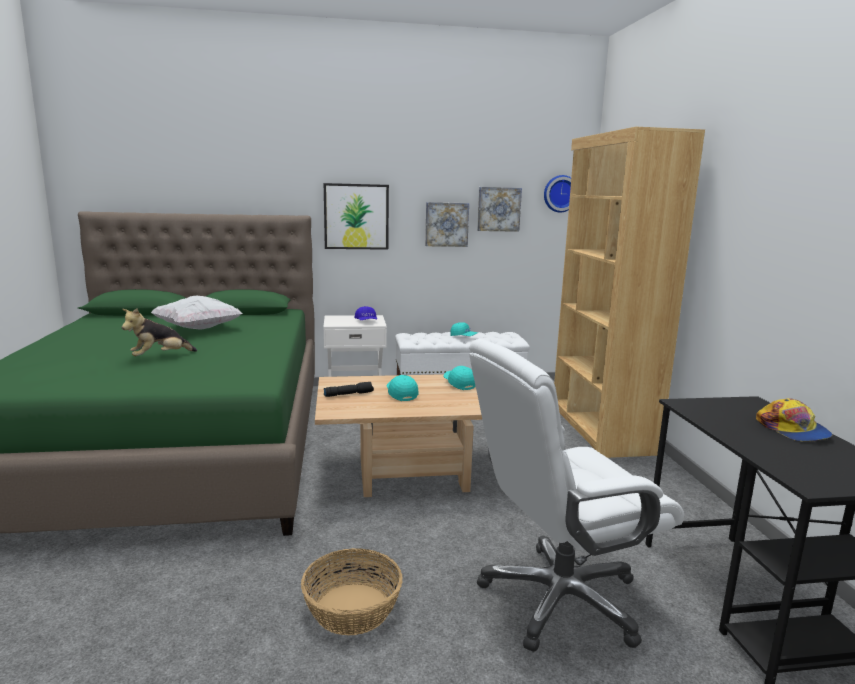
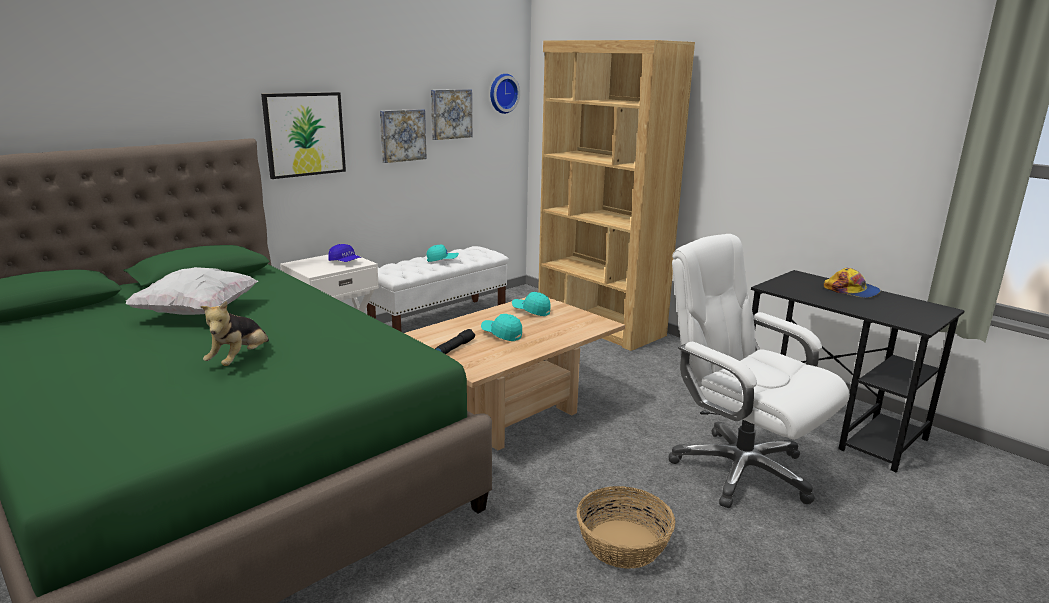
camera: 35 degrees left, 5 degrees up
(559, 599) = (740, 469): white office chair -> white office chair turned 105 degrees clockwise

